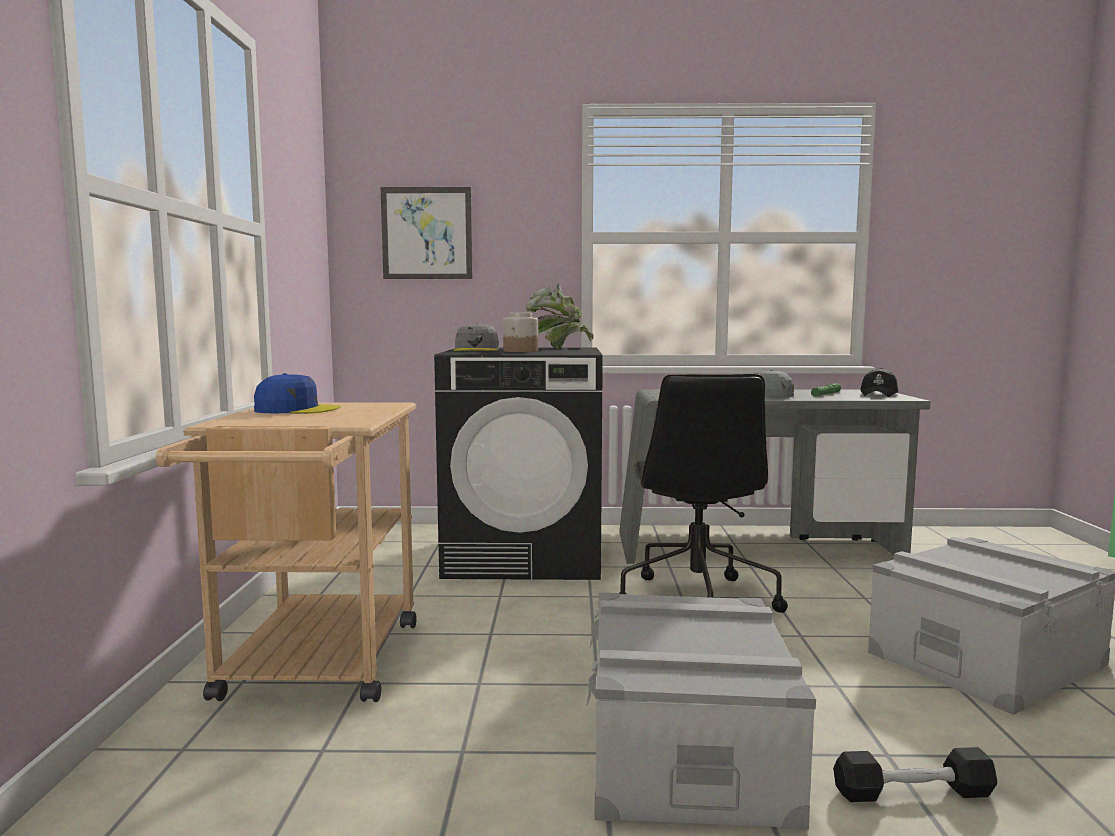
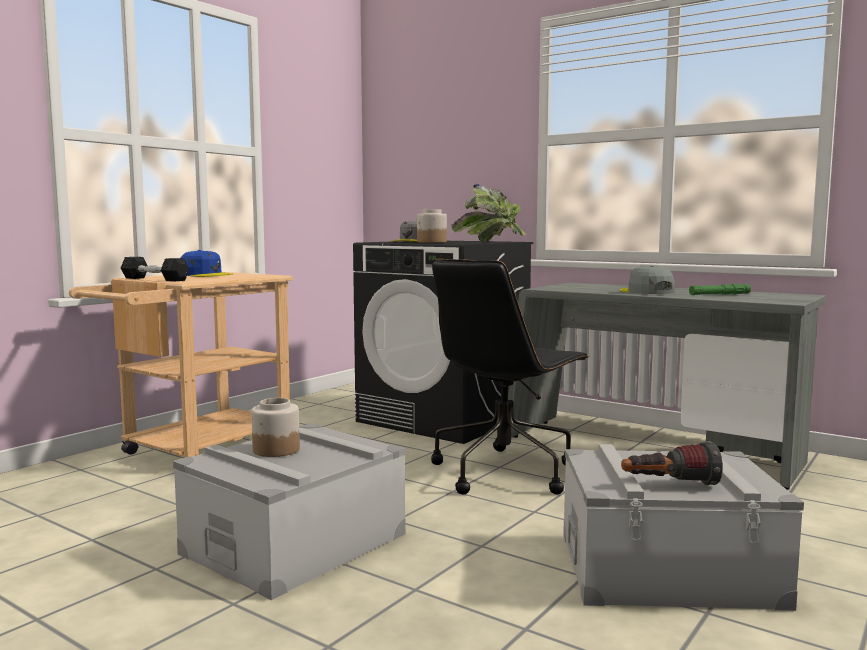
camera: 35 degrees right, 0 degrees up
(427, 233) = (424, 145): picture -> none
(661, 637) = (275, 450): none -> jar
(879, 394) = (782, 297): black cap -> none
(913, 792) = (380, 611): black dumbbell -> black dumbbell (154, 279)
(1026, 580) = (669, 485): none -> flashlight

